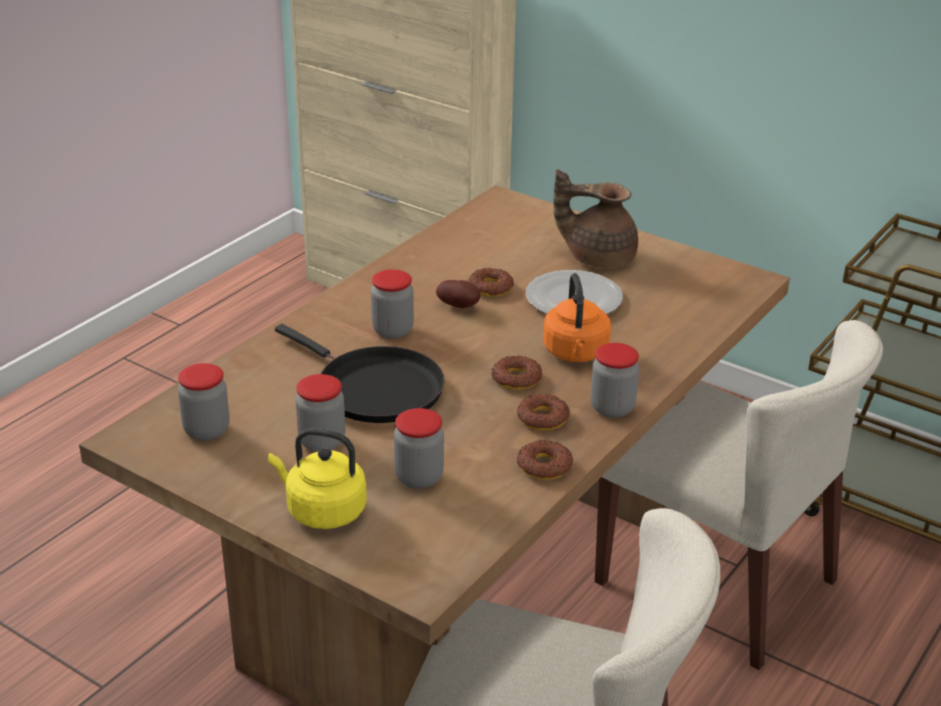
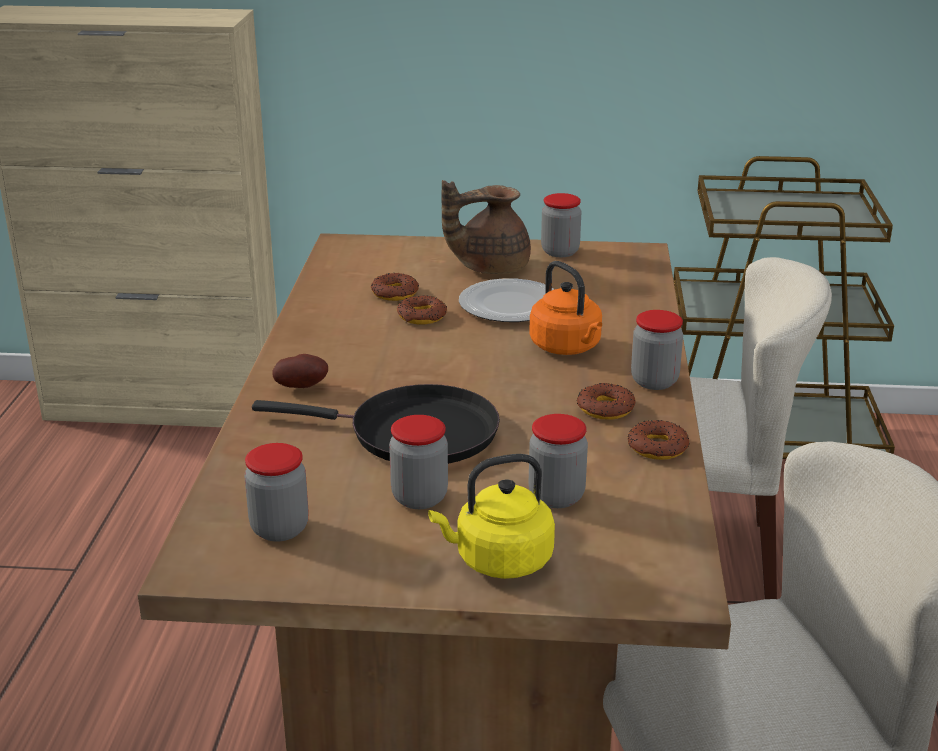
camera: 30 degrees left, 5 degrees down
(392, 330) = (370, 377): jar -> jar (560, 252)
(460, 306) = (411, 339): potato -> potato (302, 387)
(516, 379) = (540, 383): donut -> donut (394, 293)

